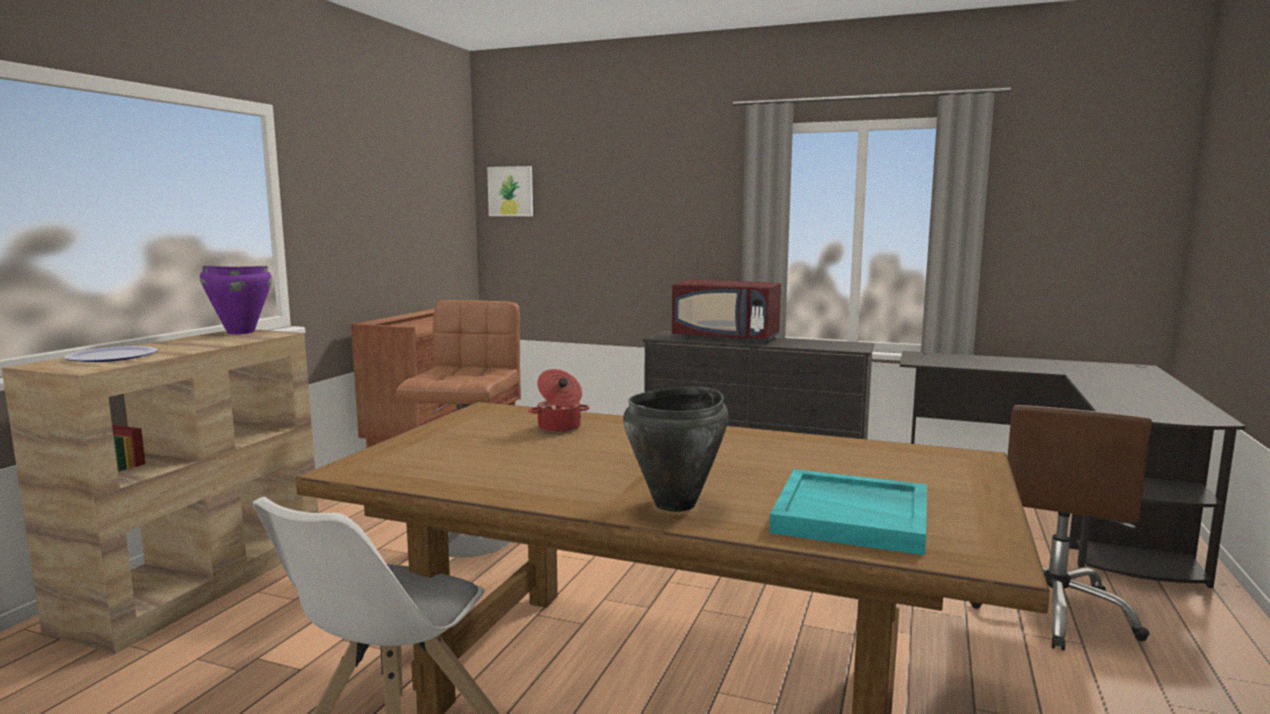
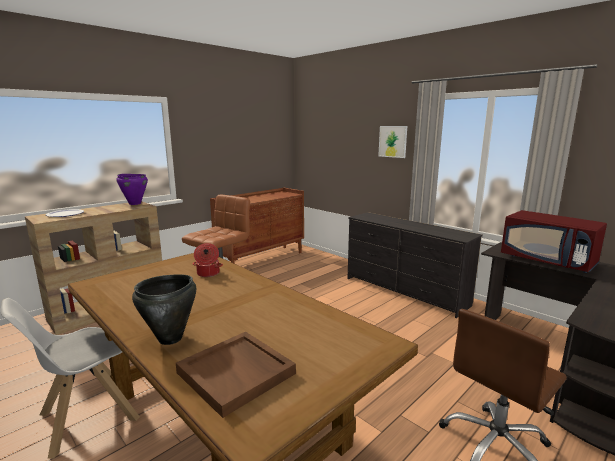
camera: 25 degrees right, 5 degrees up
(510, 191) = (308, 131): picture -> picture (392, 141)
(726, 338) = (394, 221): red microwave -> red microwave (548, 261)
(853, 516) = (237, 373): turquoise tray -> brown tray

